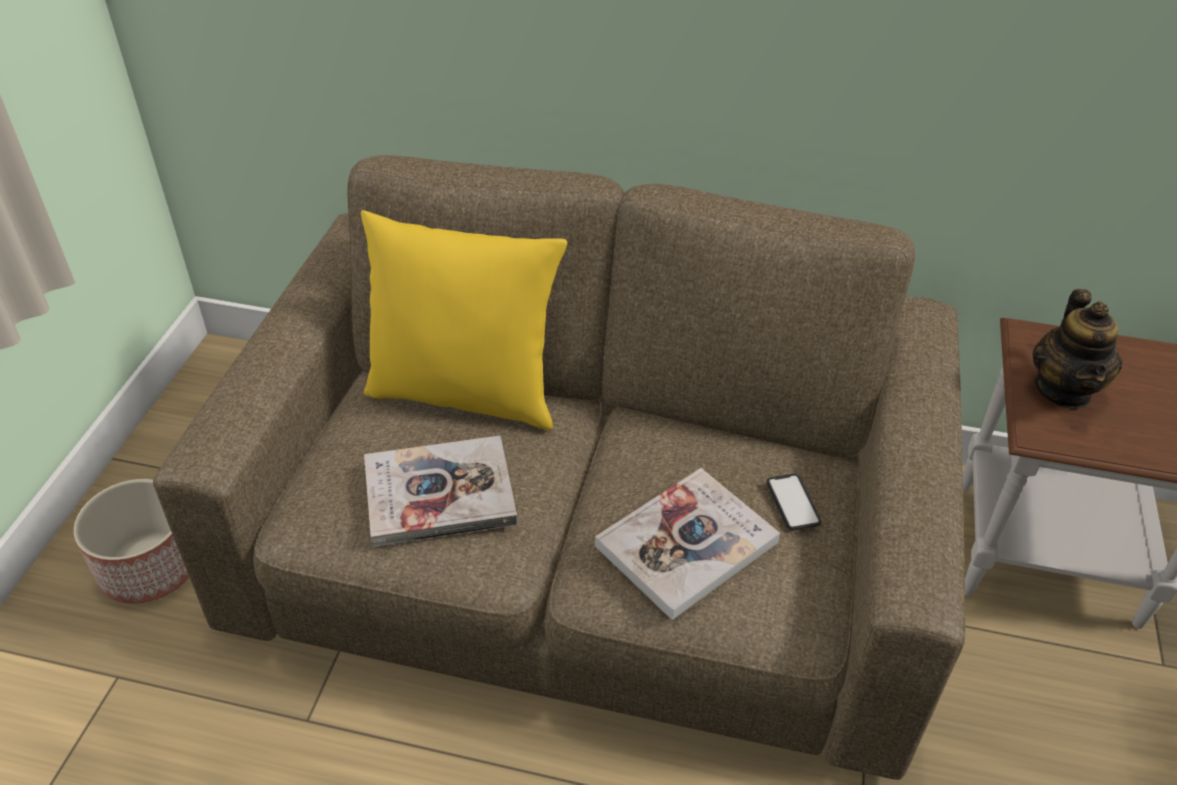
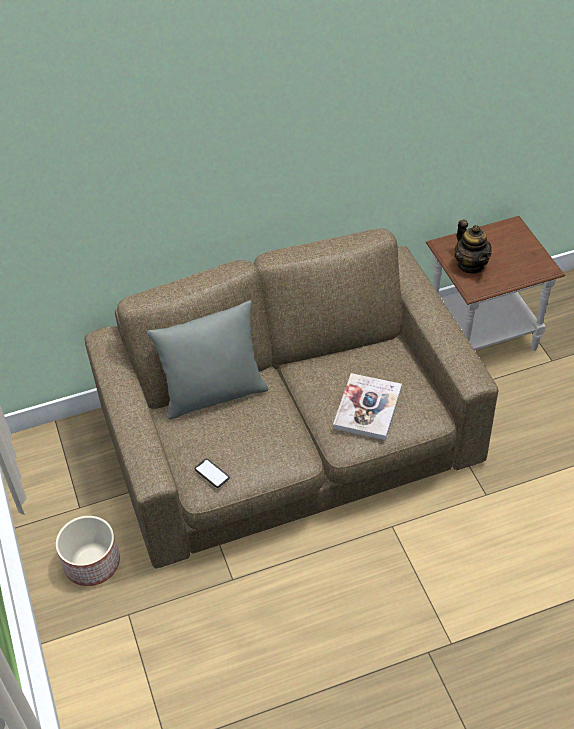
camera: 30 degrees left, 5 degrees up
(439, 493) = (250, 442): book -> none
(465, 393) = (214, 394): yellow pillow -> grey pillow
(793, 502) = (394, 368): phone -> phone (212, 473)

